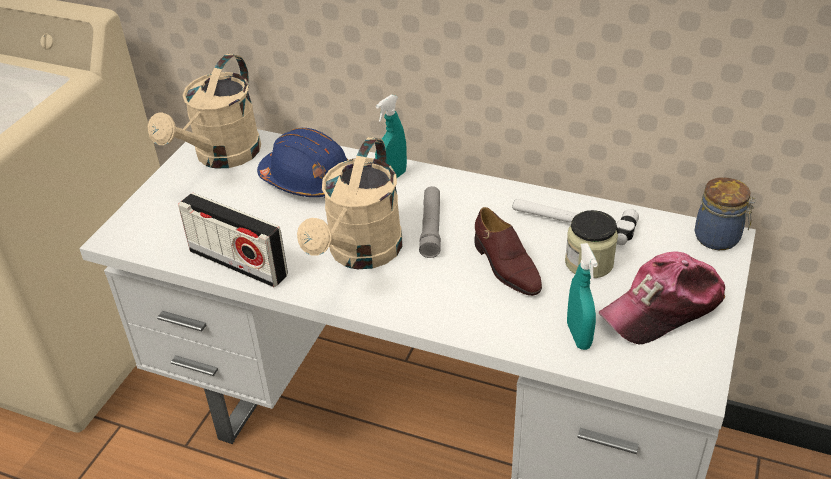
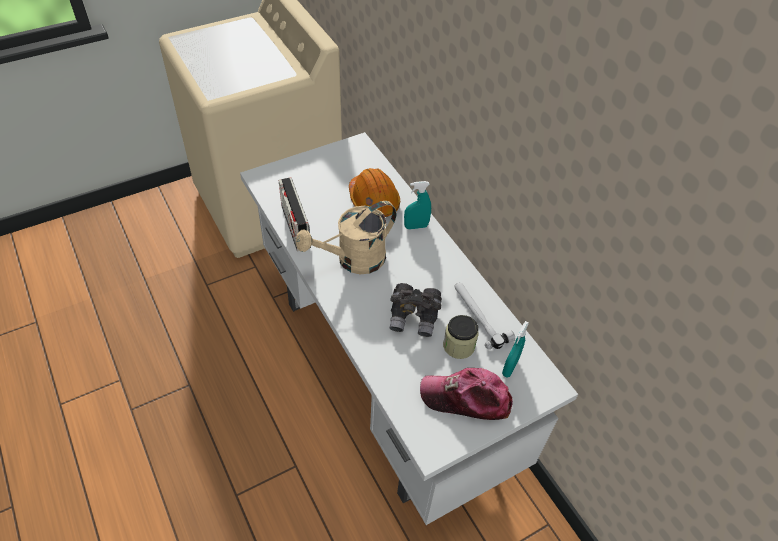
camera: 35 degrees right, 10 degrees up
(221, 157) = (348, 160): beige watering can -> none
(308, 180) = (373, 201): blue hard hat -> orange hard hat
(431, 228) = (403, 269): grey flashlight -> none
(506, 266) = (414, 317): brown shoe -> grey binoculars
(578, 336) = (405, 380): turquoise spray bottle -> turquoise spray bottle (510, 367)
(719, 238) = (548, 383): jar -> none

